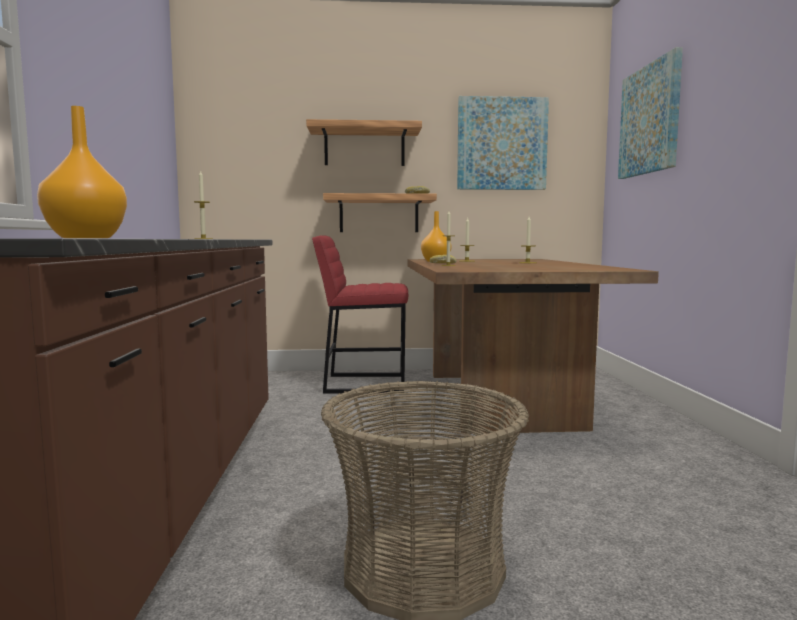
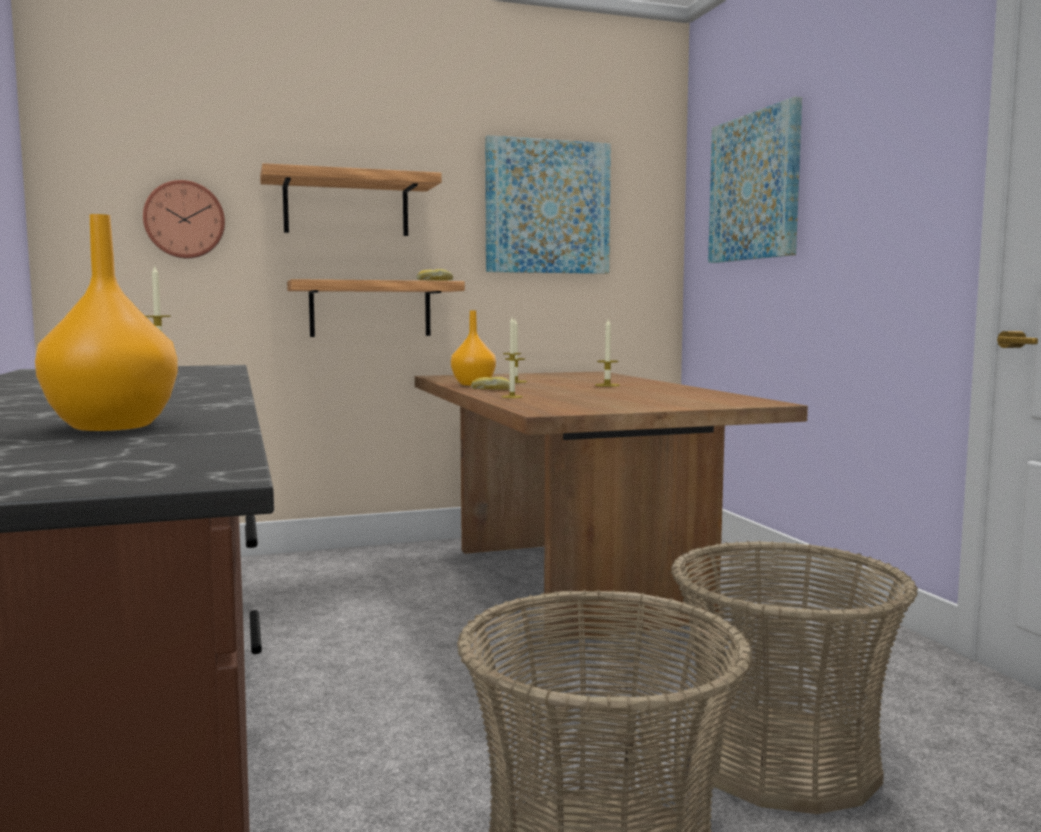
camera: 15 degrees left, 0 degrees up
(265, 158) = (184, 220): none -> wall clock
(362, 384) = (362, 572): red chair -> none
(594, 522) = (782, 759): none -> basket

